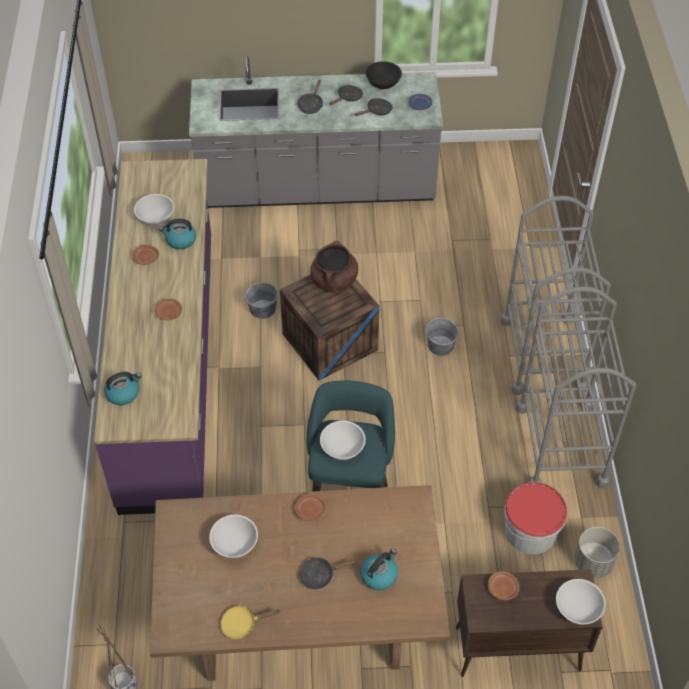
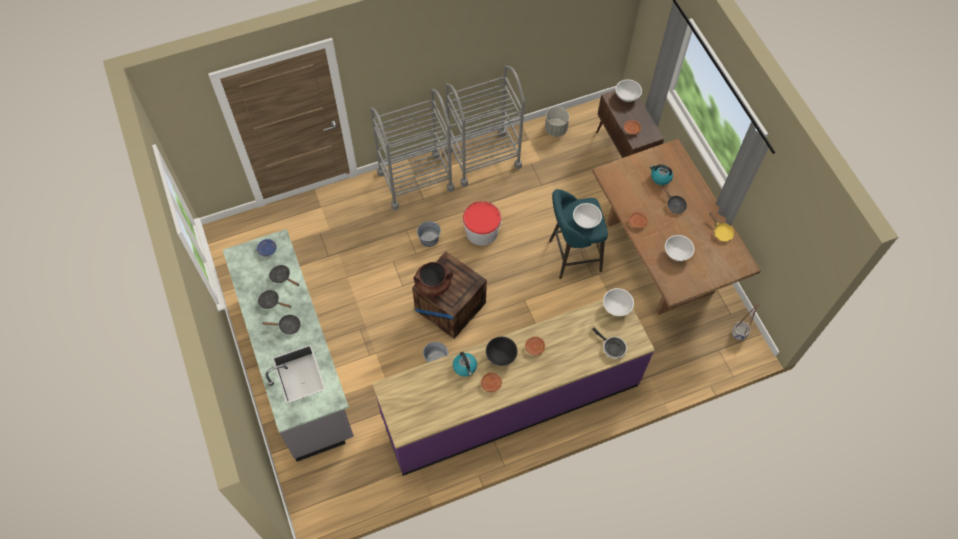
camera: 110 degrees left, 10 degrees up
(123, 393) = (612, 348): kettle -> frying pan
(155, 218) = (448, 394): white bowl -> white bowl (616, 307)
(383, 83) = (246, 282): black bowl -> black bowl (501, 355)
(530, 531) = (548, 161): bucket -> bucket (481, 231)

